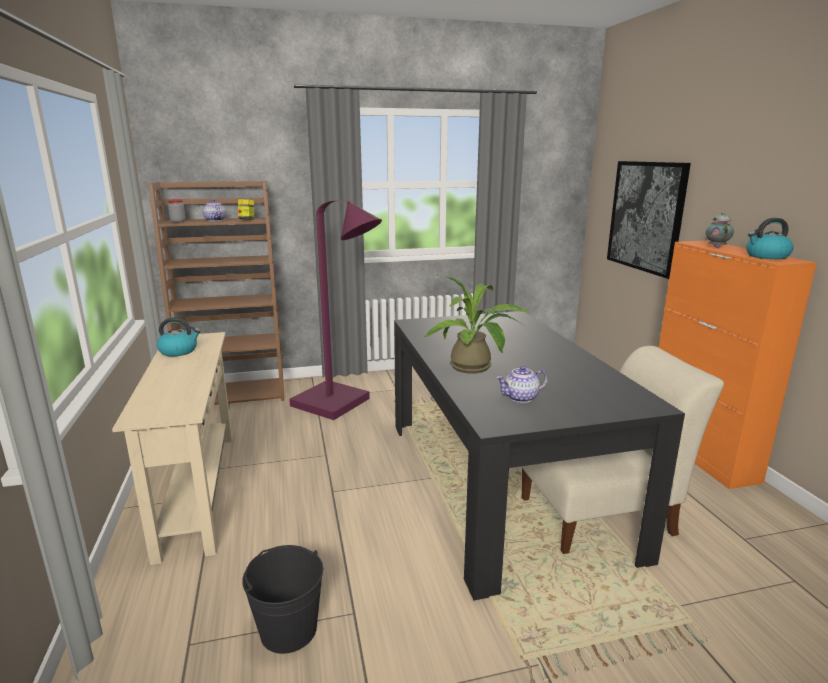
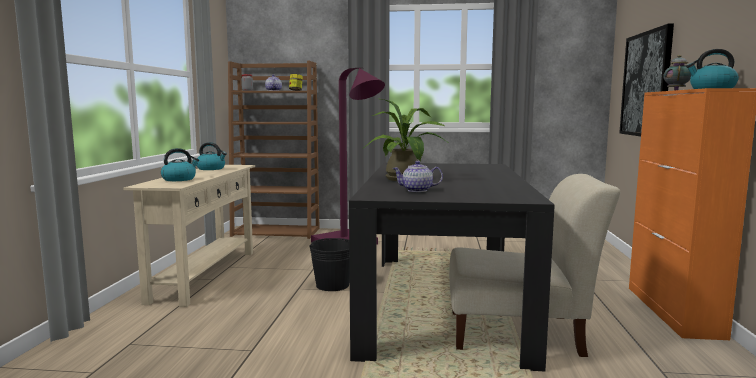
camera: 20 degrees right, 10 degrees down
(170, 391) = (179, 179): none -> kettle
(288, 629) = (198, 349): black bucket -> black bucket (332, 285)

